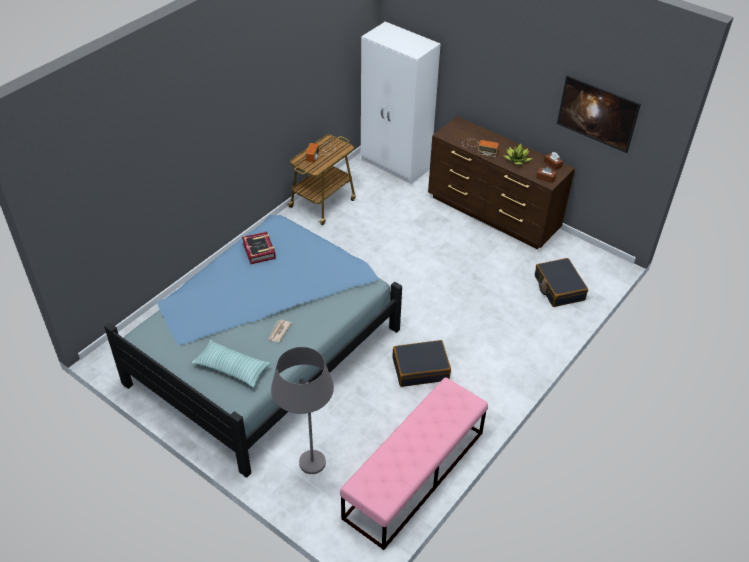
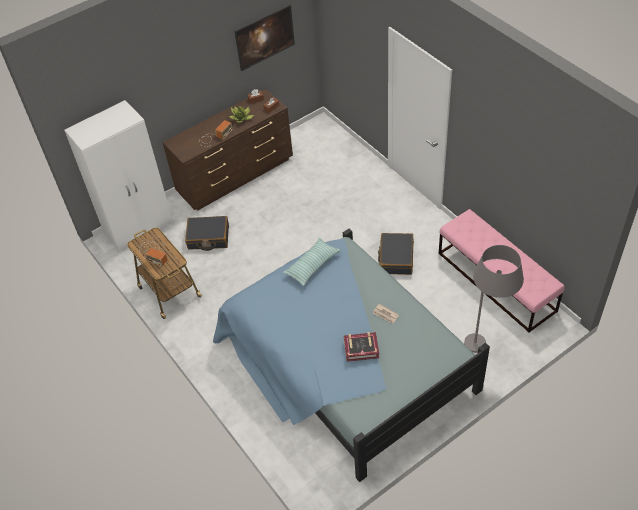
camera: 70 degrees left, 5 degrees up
(232, 368) = (420, 352): pillow -> pillow (312, 265)
(259, 251) = (281, 316): book -> book (361, 348)
(558, 288) = (335, 158): black suitcase -> black suitcase (208, 237)

